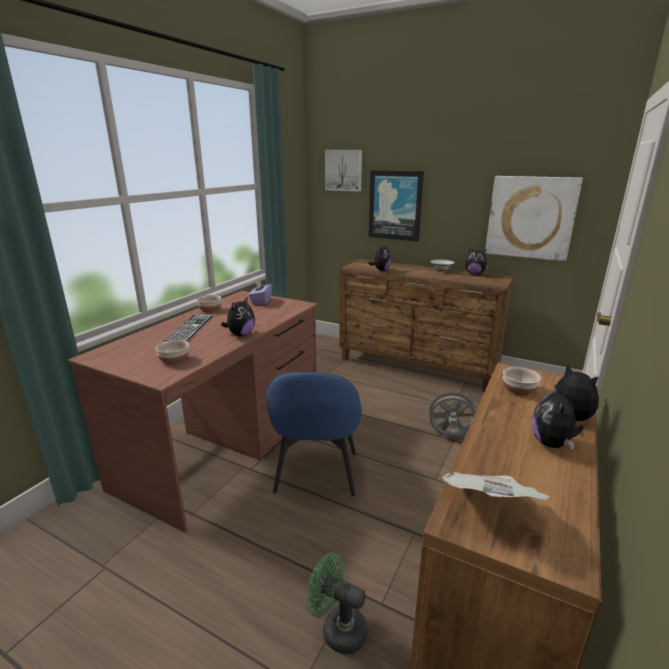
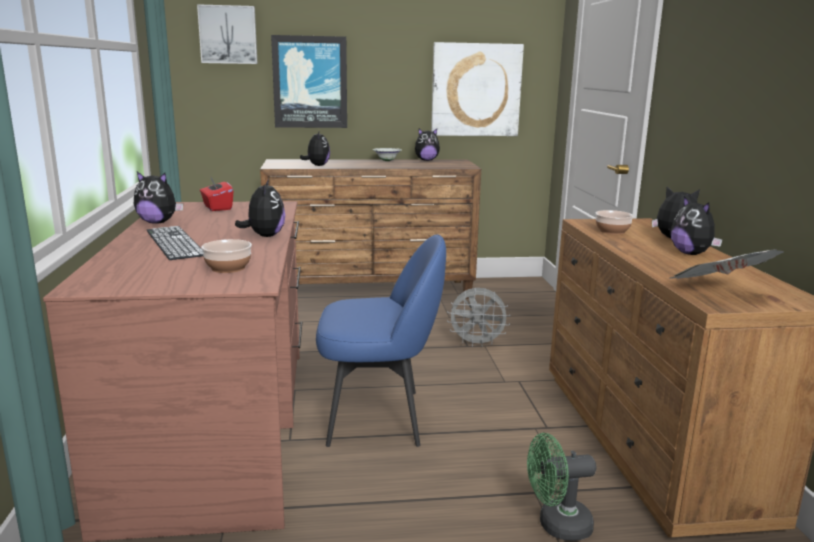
camera: 35 degrees left, 5 degrees down
(210, 309) = (158, 222): bowl -> plush toy
(261, 301) = (217, 207): purple tissue box -> red tissue box
(316, 474) = (378, 417): blue chair -> blue chair turned 60 degrees counterclockwise
(449, 436) = (477, 344): grey fan -> grey fan turned 150 degrees counterclockwise

